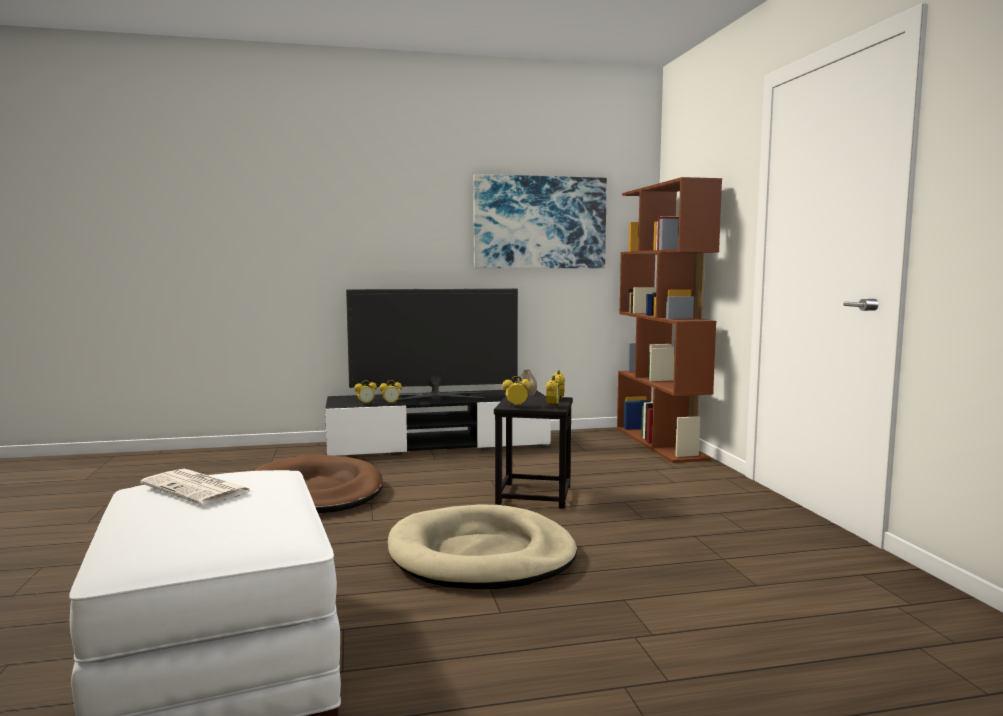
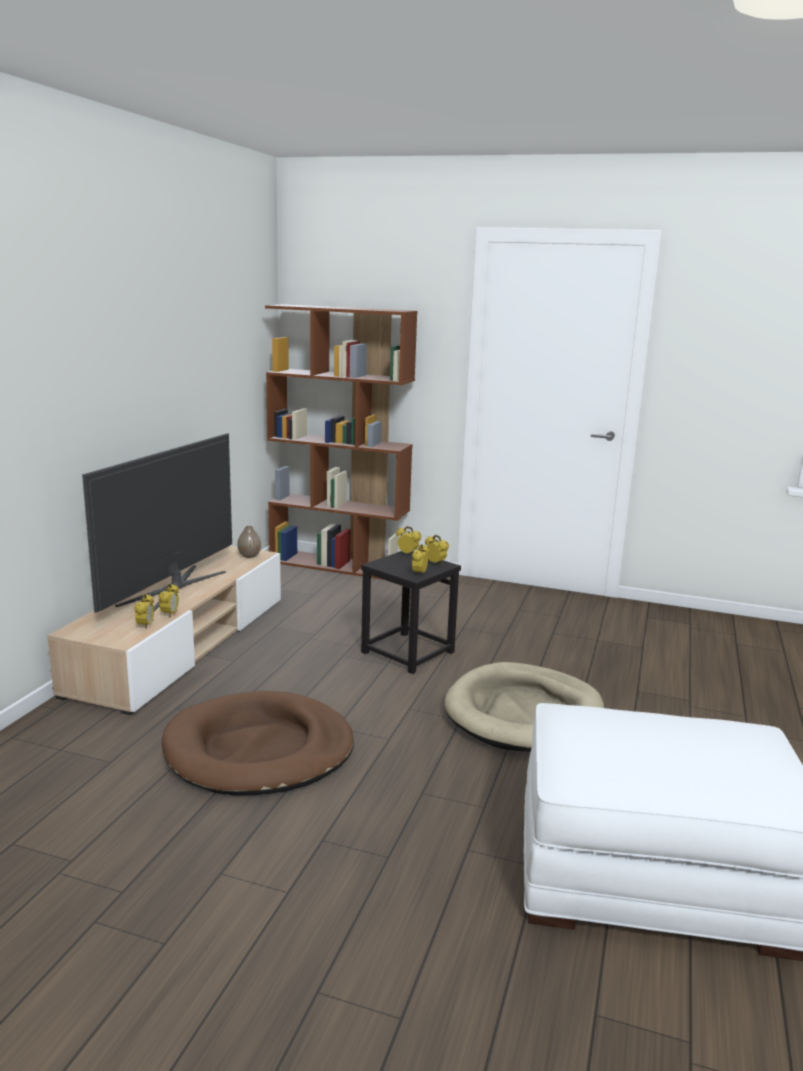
camera: 60 degrees left, 10 degrees up
(198, 488) = (619, 748): newspaper -> none
(438, 444) = (182, 644): black tv stand -> beige tv stand
(539, 222) = (209, 345): picture -> none

